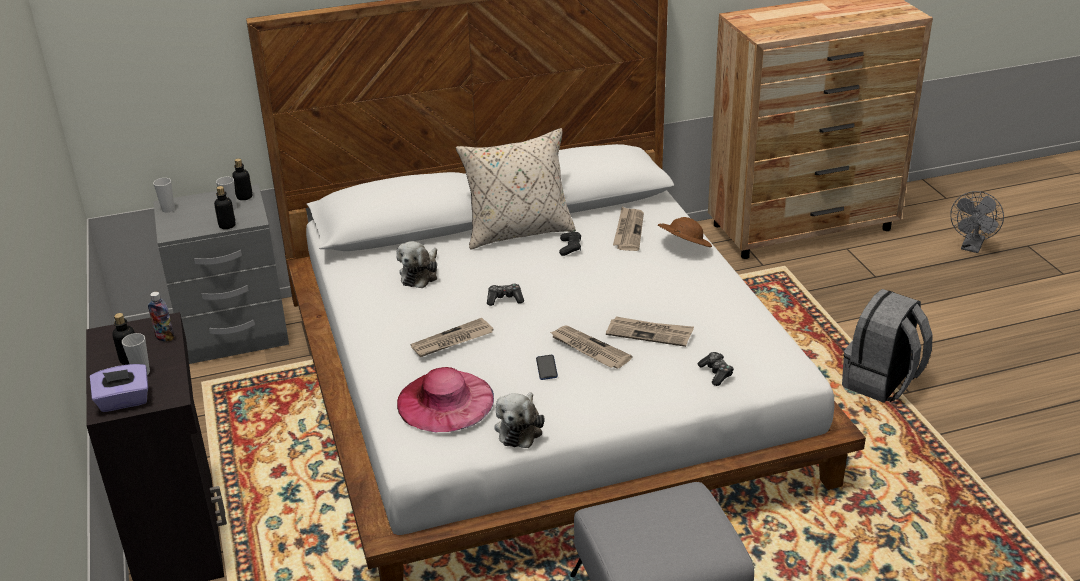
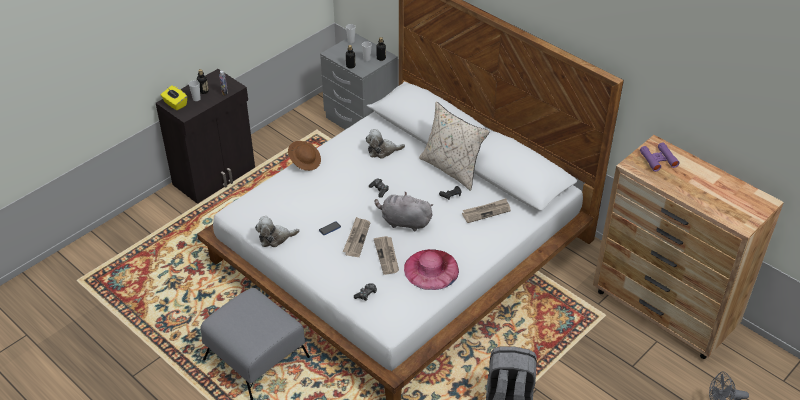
camera: 60 degrees right, 10 degrees up
(124, 401) = (175, 104): purple tissue box -> yellow tissue box
(445, 401) = (278, 203): pink hat -> pink hat (431, 269)
(452, 341) = (328, 186): newspaper -> none
(592, 298) = (404, 222): none -> grey plush toy
(683, 247) = (488, 241): brown hat -> brown hat (305, 161)
(767, 22) = (658, 160): none -> purple binoculars

